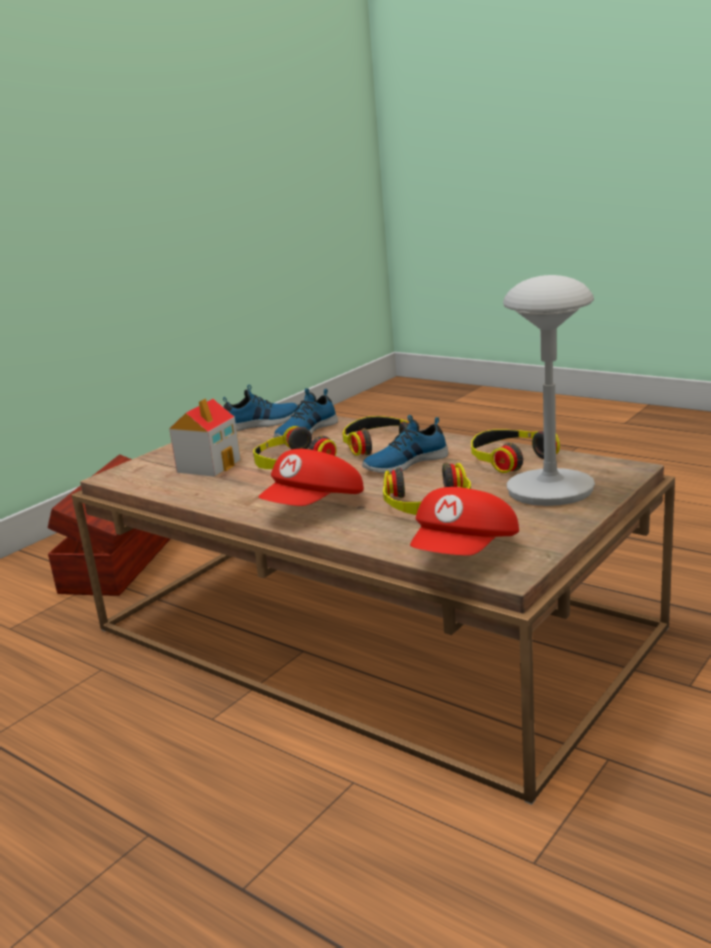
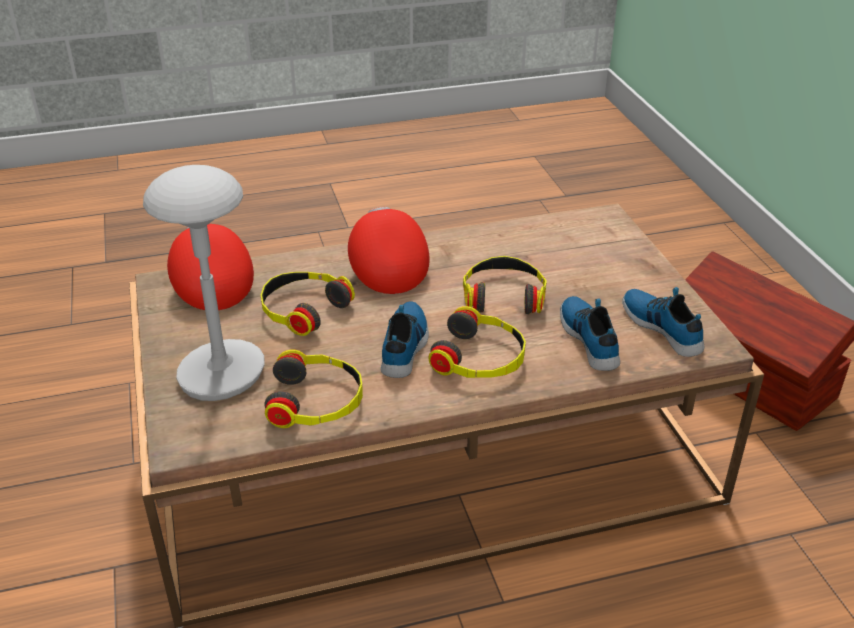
camera: 125 degrees right, 15 degrees up
(209, 465) = (563, 259): toy house -> none
(261, 423) = (663, 327): shoe -> shoe turned 135 degrees clockwise

